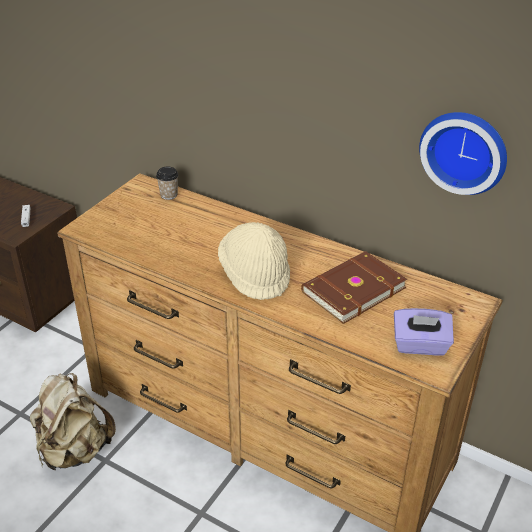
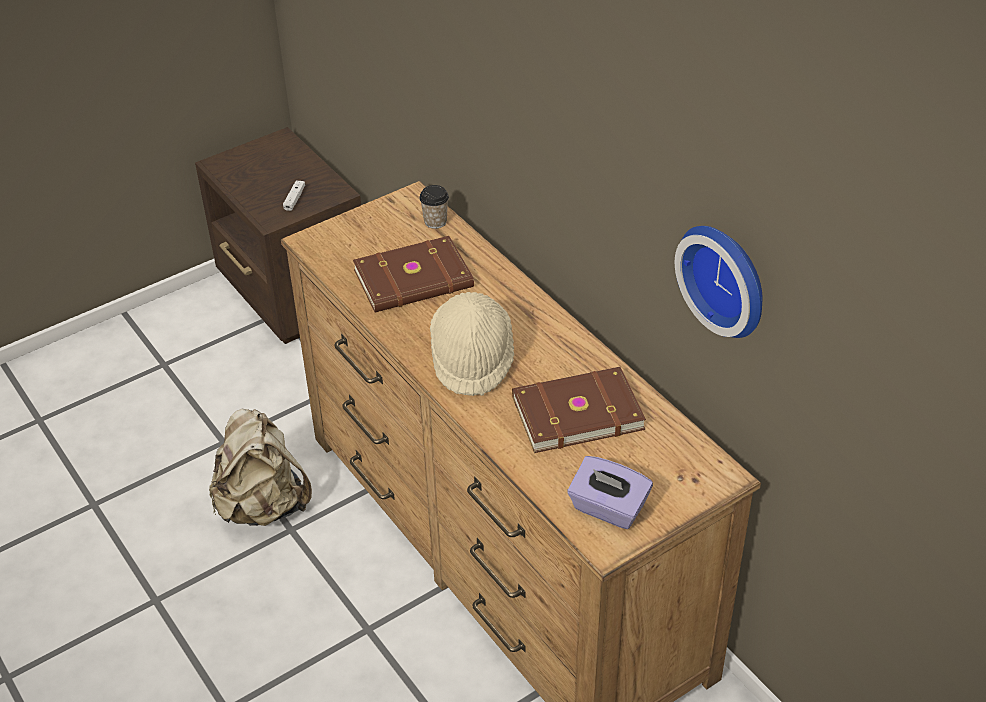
camera: 25 degrees right, 5 degrees up
(178, 234) = (415, 280): none -> brown book

